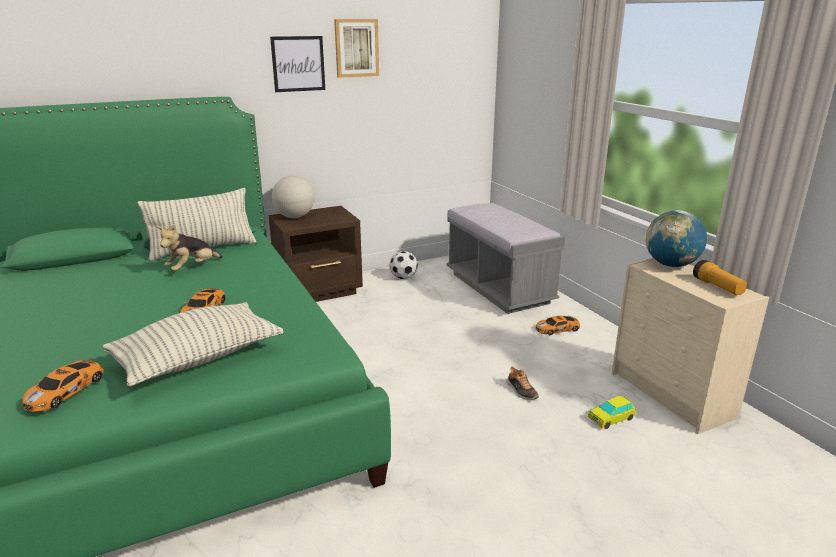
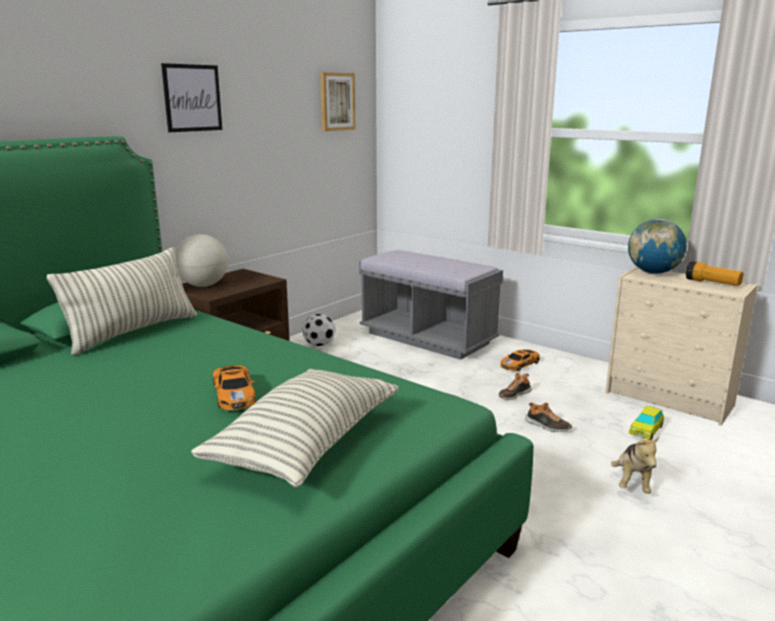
camera: 25 degrees left, 5 degrees down
(66, 390) = (180, 523): toy car -> none
(192, 268) = (149, 354): plush toy -> plush toy (632, 482)
(356, 48) = (251, 81): picture -> picture (336, 101)
(522, 356) = (514, 394): none -> shoe

